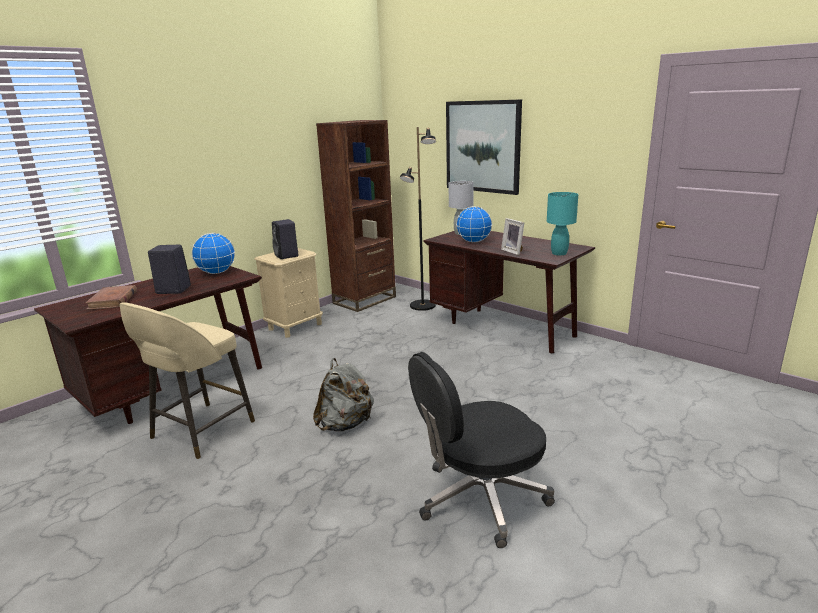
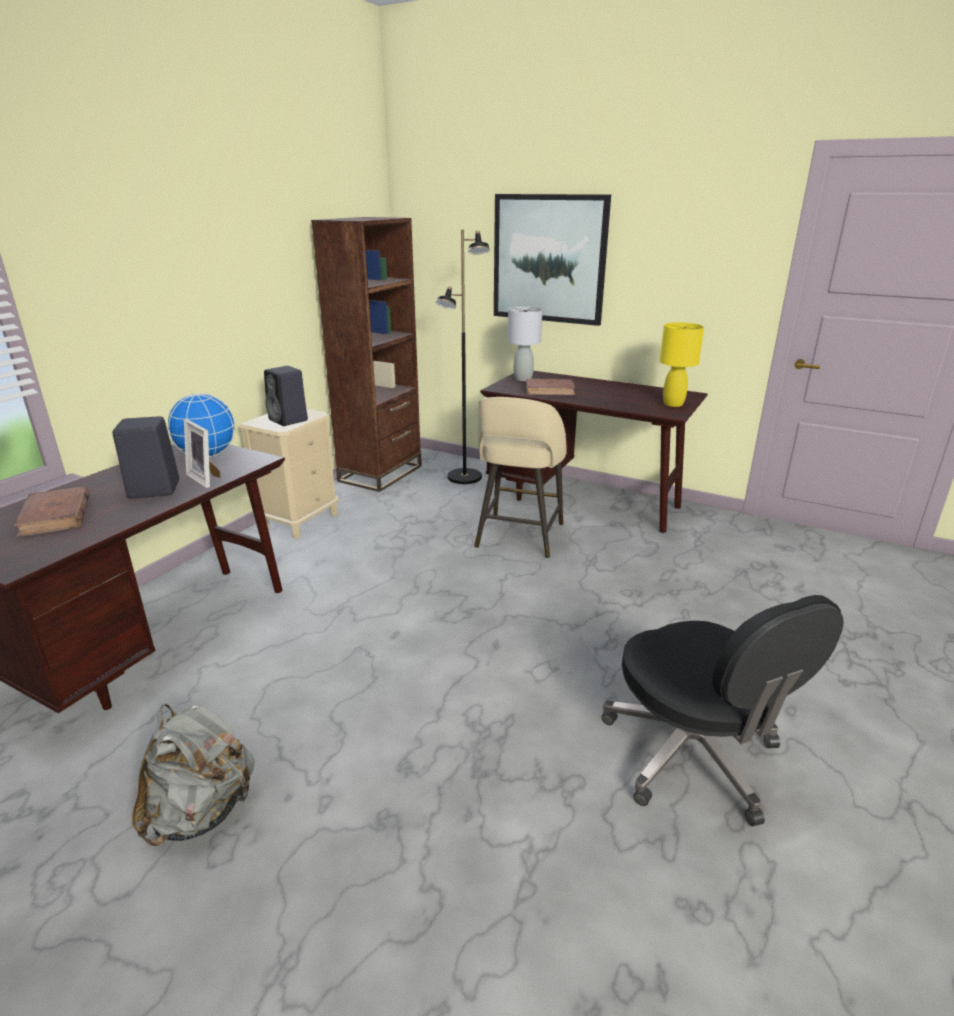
camera: 15 degrees left, 5 degrees up
(200, 431) = (235, 707): beige stool -> beige stool (519, 537)
(345, 424) = (452, 667): grey backpack -> grey backpack (202, 812)
(473, 241) = (550, 390): globe -> brown book
(480, 499) = (693, 756): black office chair -> black office chair turned 75 degrees counterclockwise
(513, 251) = (614, 403): picture frame -> picture frame (206, 478)
(559, 253) = (673, 404): turquoise table lamp -> yellow table lamp

